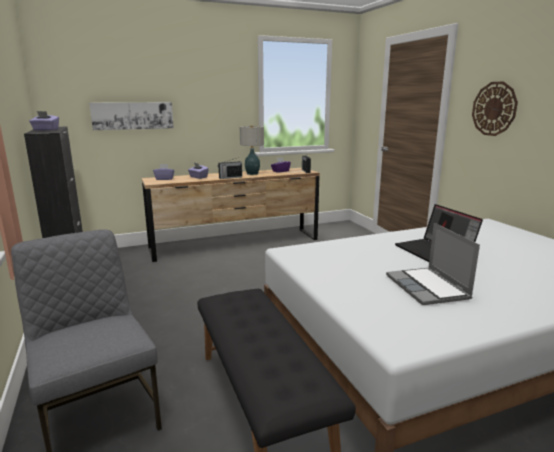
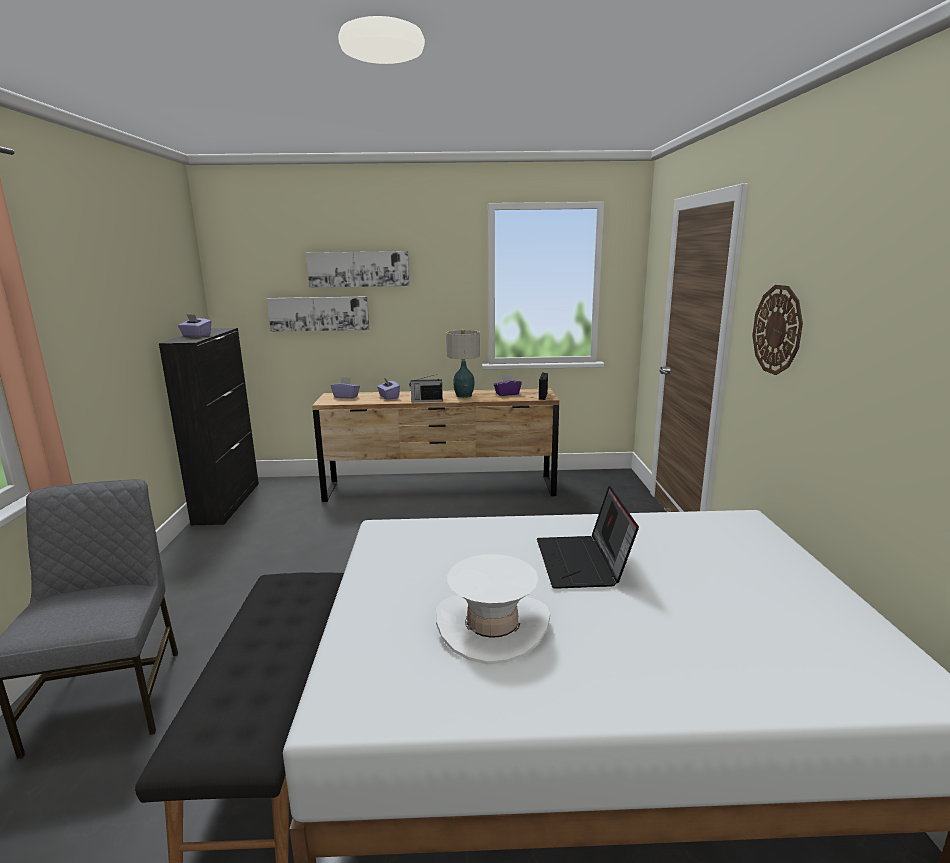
camera: 20 degrees right, 0 degrees up
(164, 80) = (358, 269): none -> picture
(428, 288) = (492, 626): laptop -> white hat

